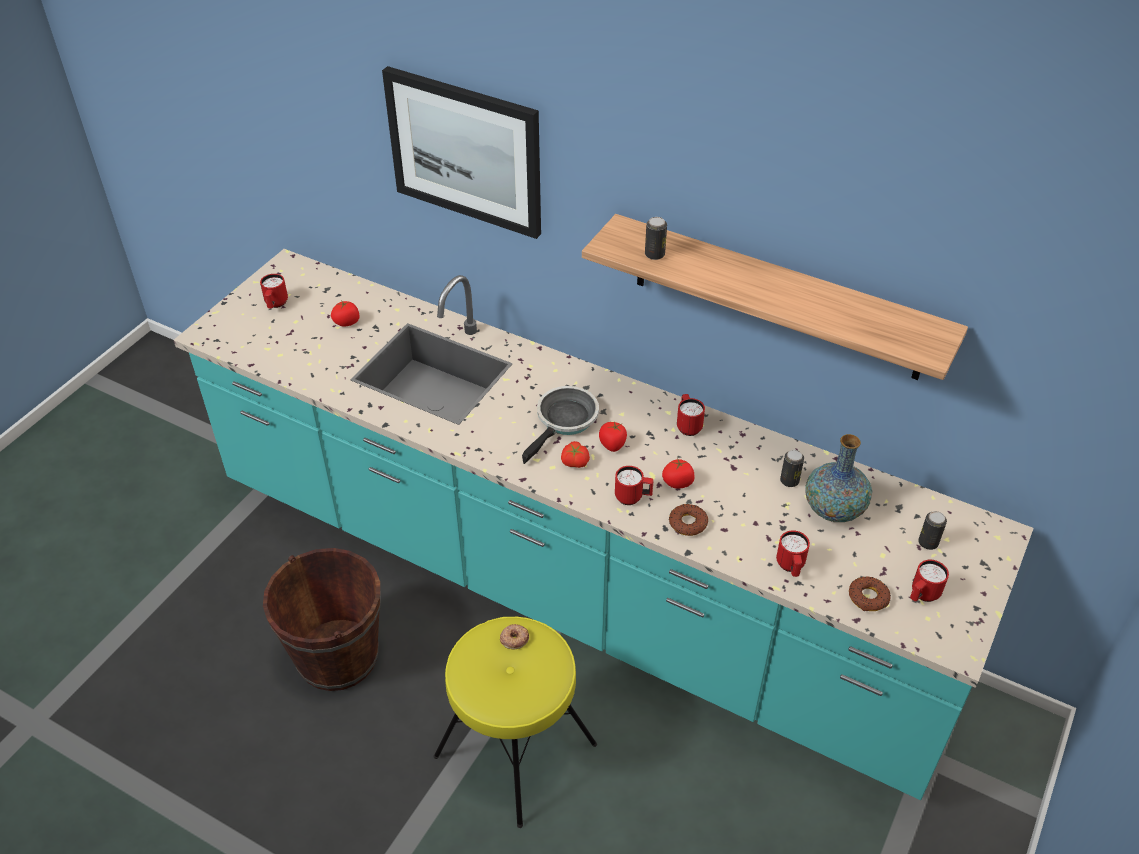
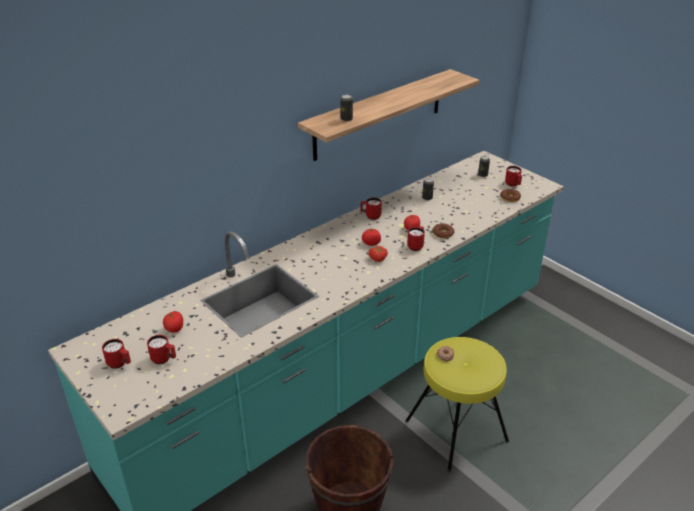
camera: 70 degrees left, 10 degrees down
(465, 151) = (199, 145): picture -> none
(565, 421) = (342, 255): frying pan -> none
(790, 567) = (484, 212): red mug -> red mug (164, 359)
(834, 509) = (452, 191): vase -> none

